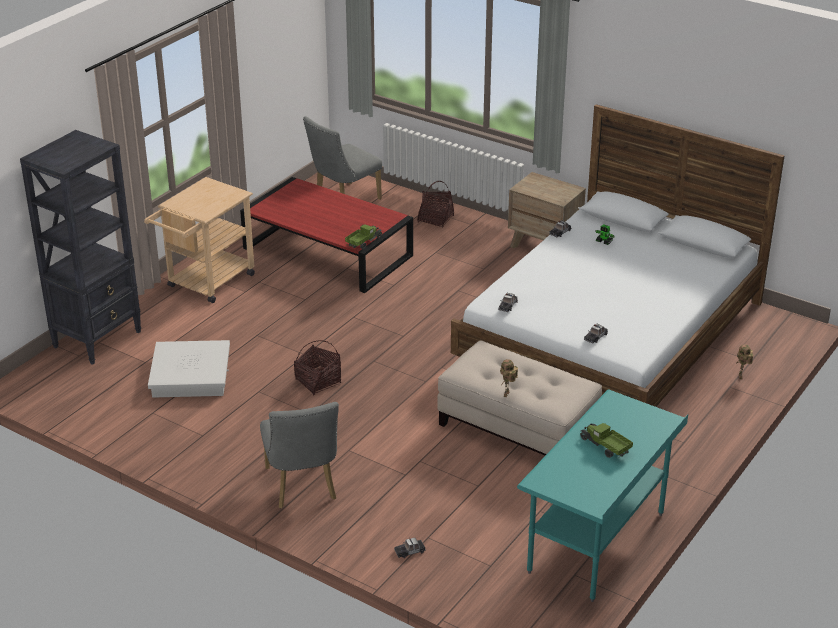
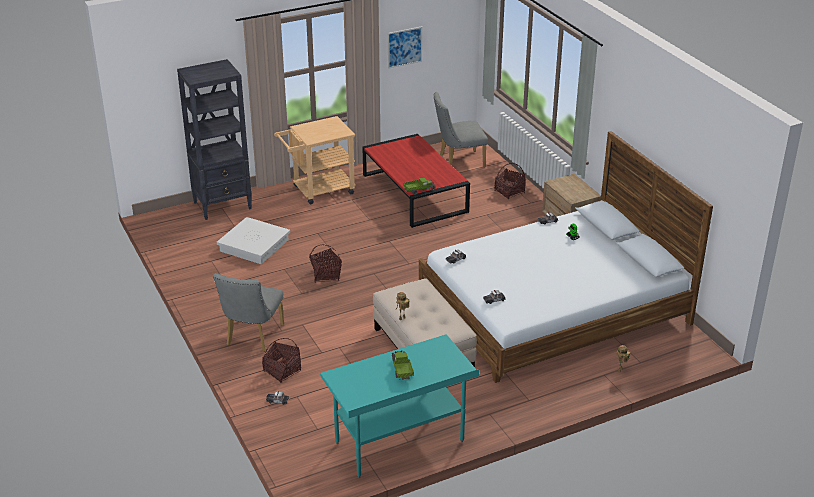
camera: 30 degrees right, 0 degrees up
(257, 66) = (404, 47): none -> picture
(380, 514) = (282, 371): none -> basket

